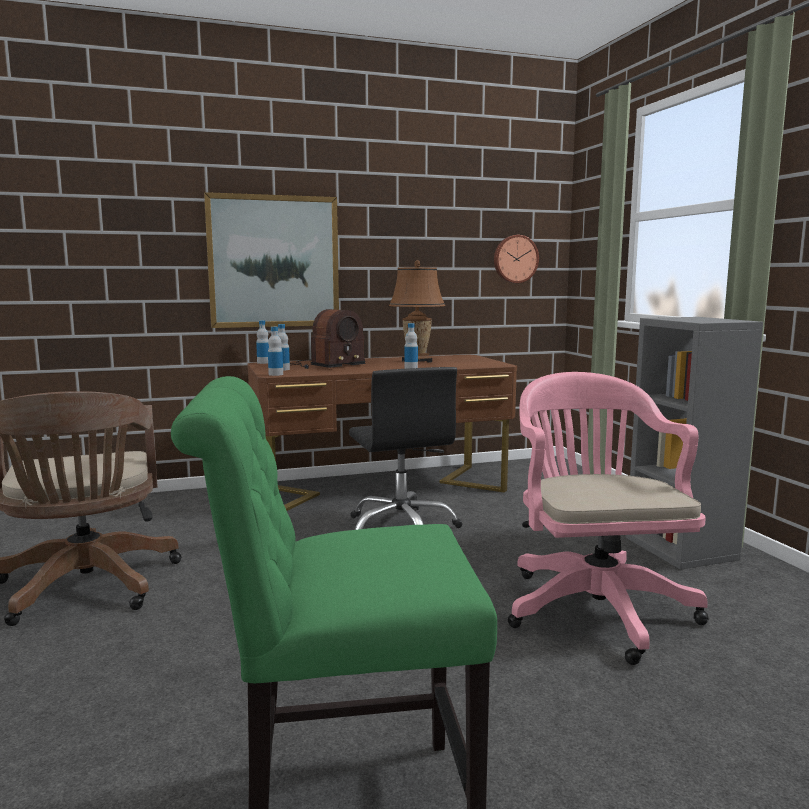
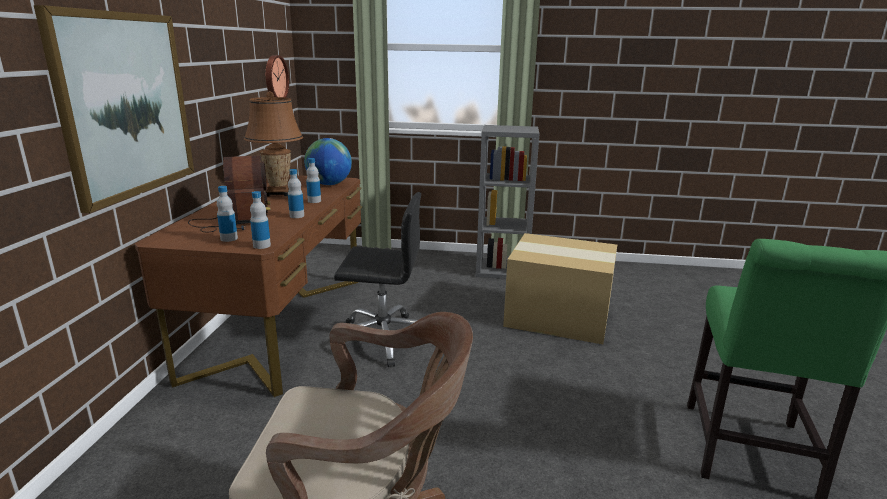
camera: 65 degrees left, 10 degrees up
(263, 362) = (153, 239): bottle -> bottle (297, 216)
(473, 364) = (329, 184): none -> globe
(594, 605) = (556, 316): pink office chair -> cardboard box

